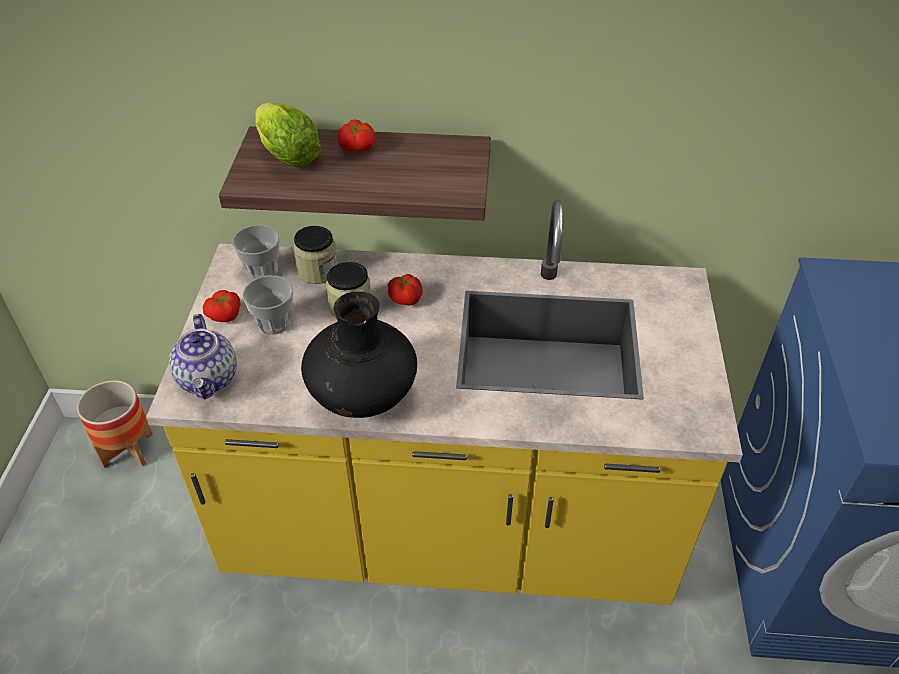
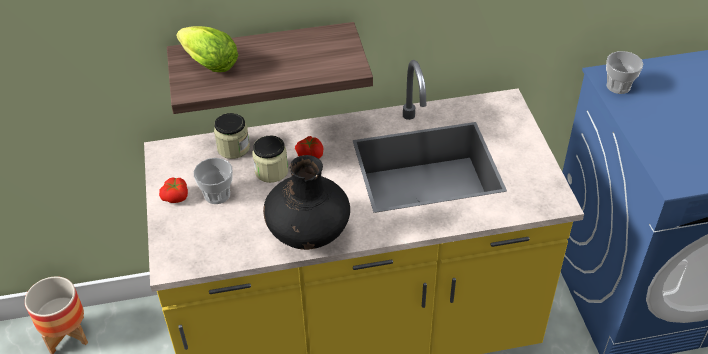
camera: 15 degrees left, 0 degrees up
(209, 379) = (186, 247): teapot -> none
(262, 270) = (189, 156): cup -> cup (618, 86)
(356, 148) = (259, 49): tomato -> none

